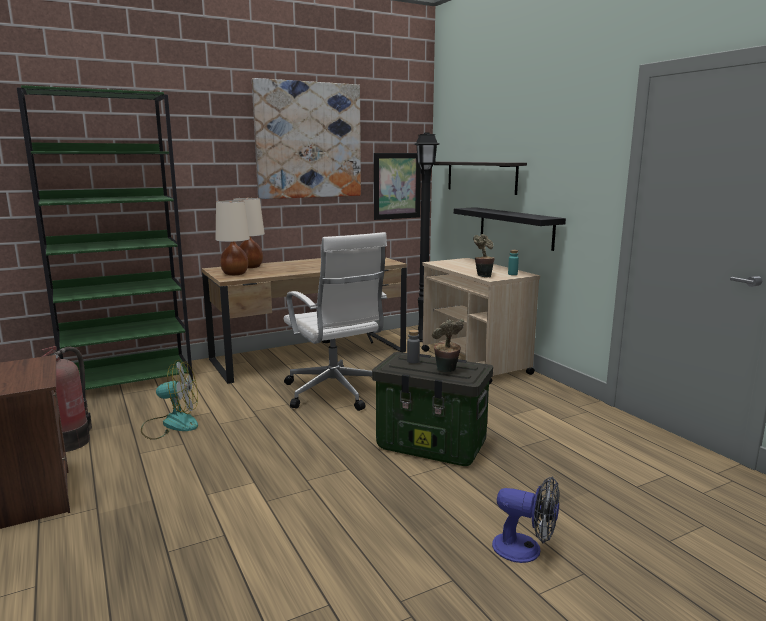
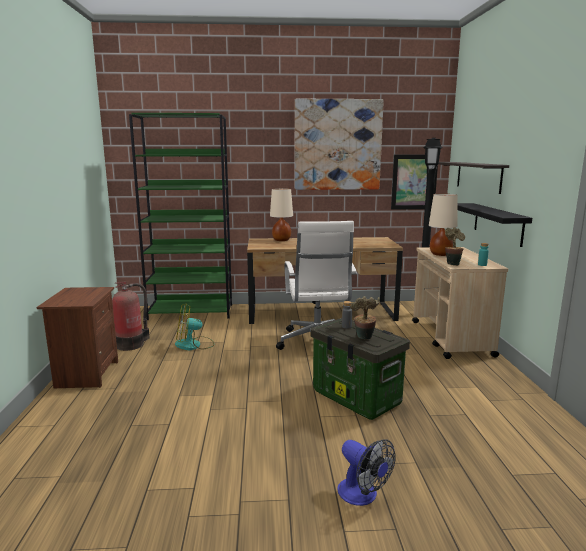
camera: 25 degrees right, 0 degrees up
(171, 424) = (194, 345): fan -> fan turned 150 degrees clockwise
(235, 274) = (264, 244): beige table lamp -> beige table lamp (440, 254)

